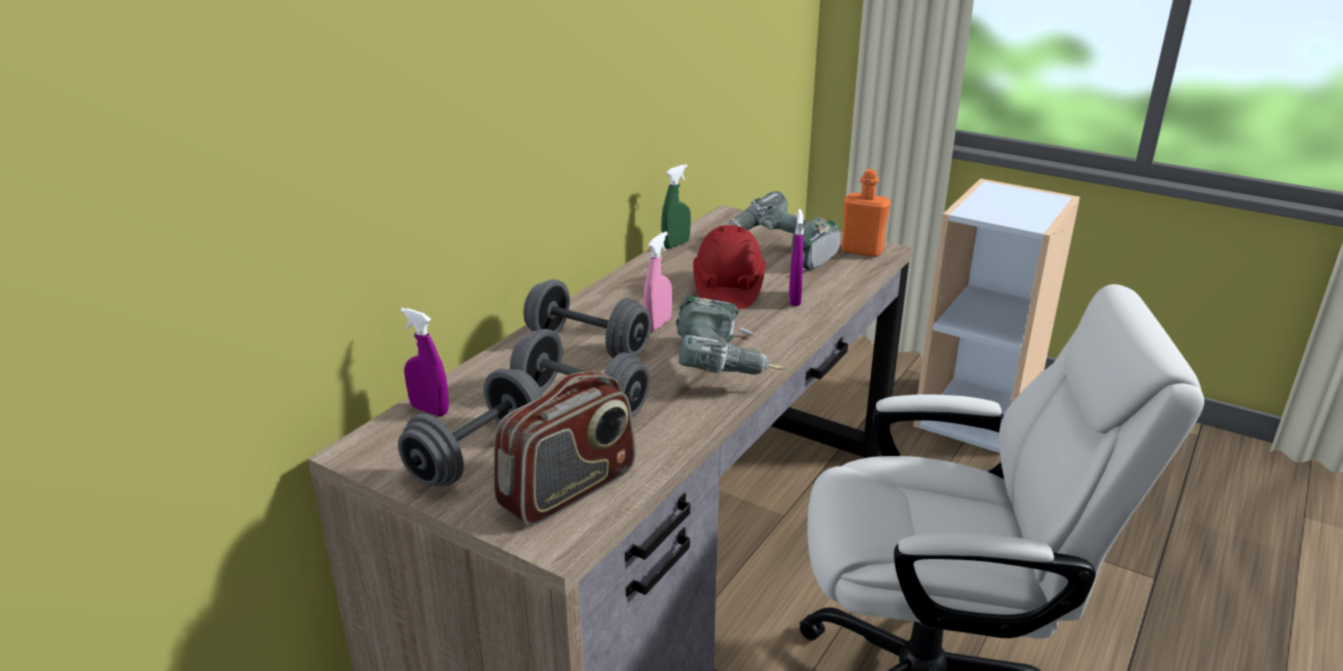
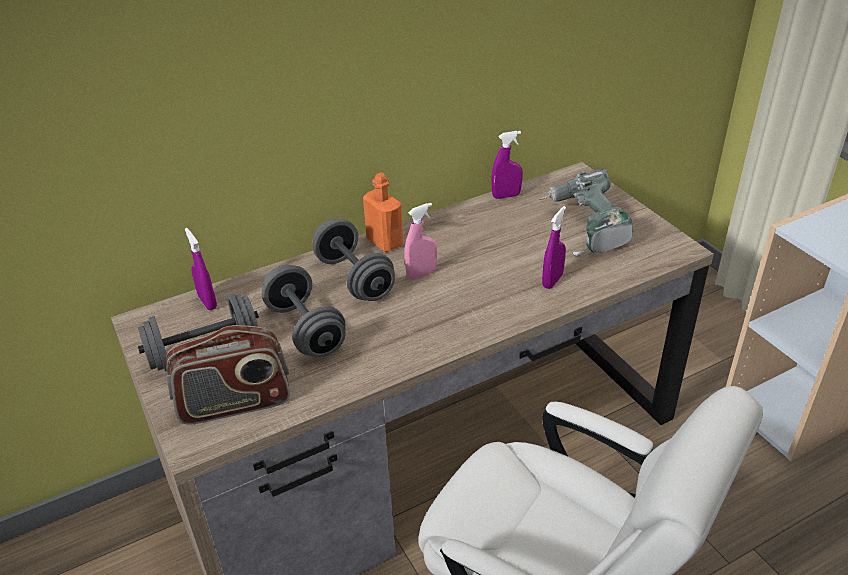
camera: 30 degrees right, 10 degrees up
(676, 244) = (506, 196): green spray bottle -> purple spray bottle
(723, 365) = (435, 329): power drill -> none
(727, 289) = (507, 254): red hard hat -> none
(862, 251) = (661, 245): orange bottle -> orange bottle (385, 242)

